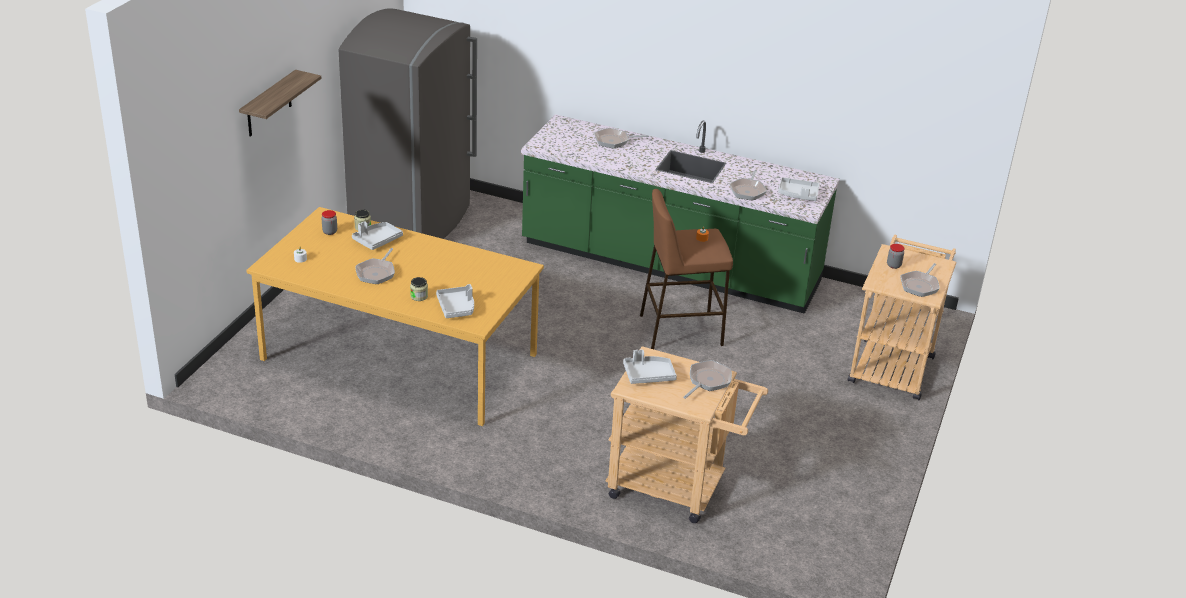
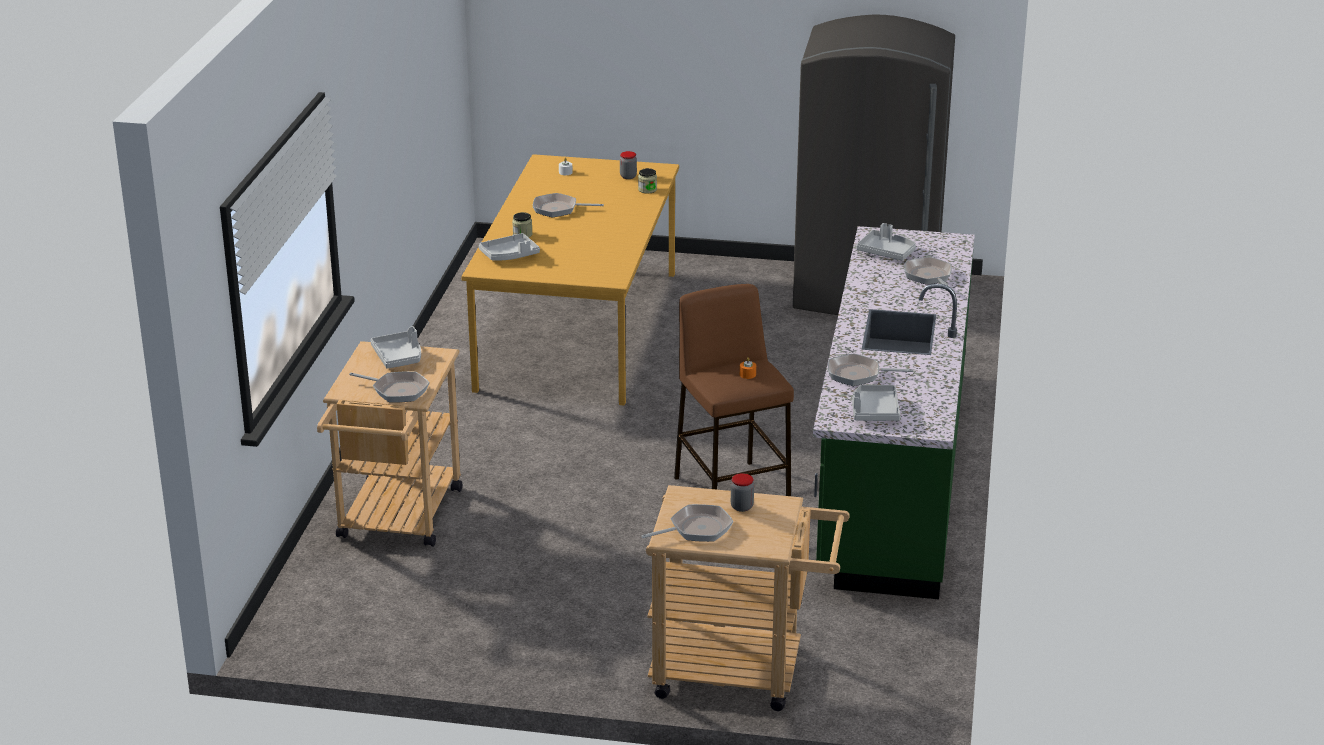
camera: 80 degrees right, 5 degrees down
(269, 104) = (674, 28): shelf -> none
(377, 240) = (624, 200): grey tray -> grey tray (886, 252)
(920, 285) = (696, 529): frying pan -> frying pan turned 135 degrees clockwise

